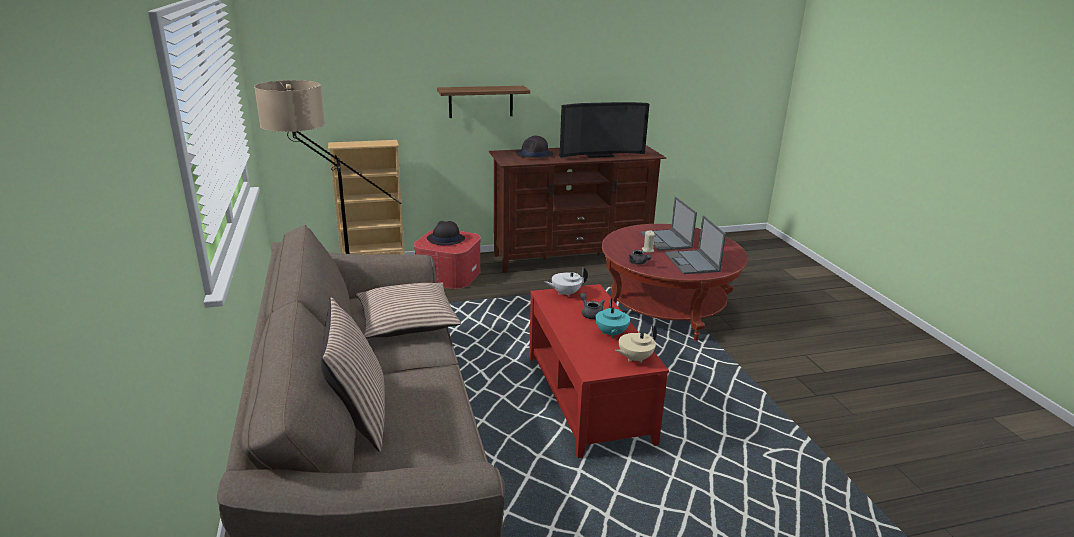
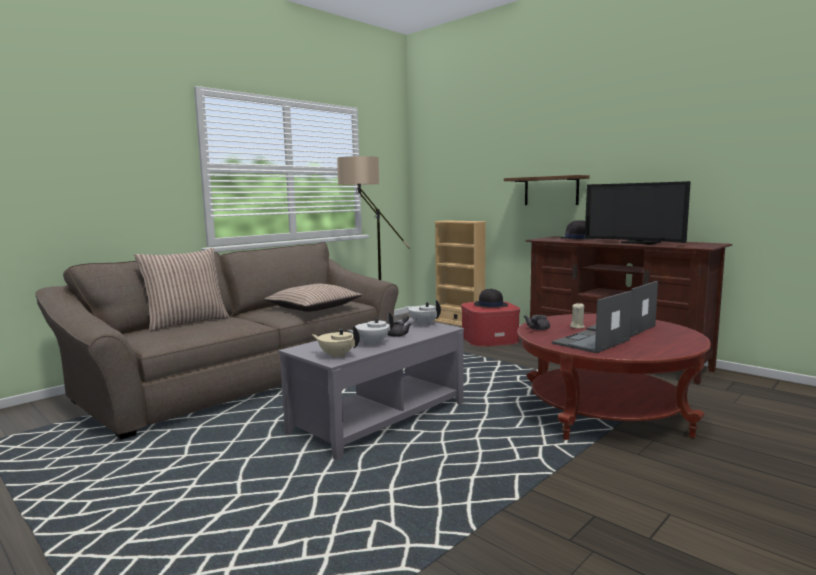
camera: 60 degrees right, 15 degrees down
(587, 397) = (379, 418): red coffee table -> grey coffee table
(611, 334) = (371, 344): turquoise teapot -> white teapot

